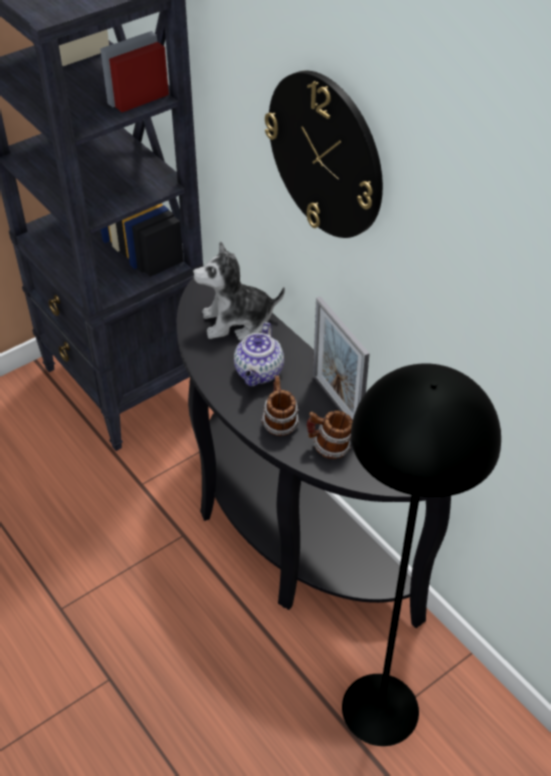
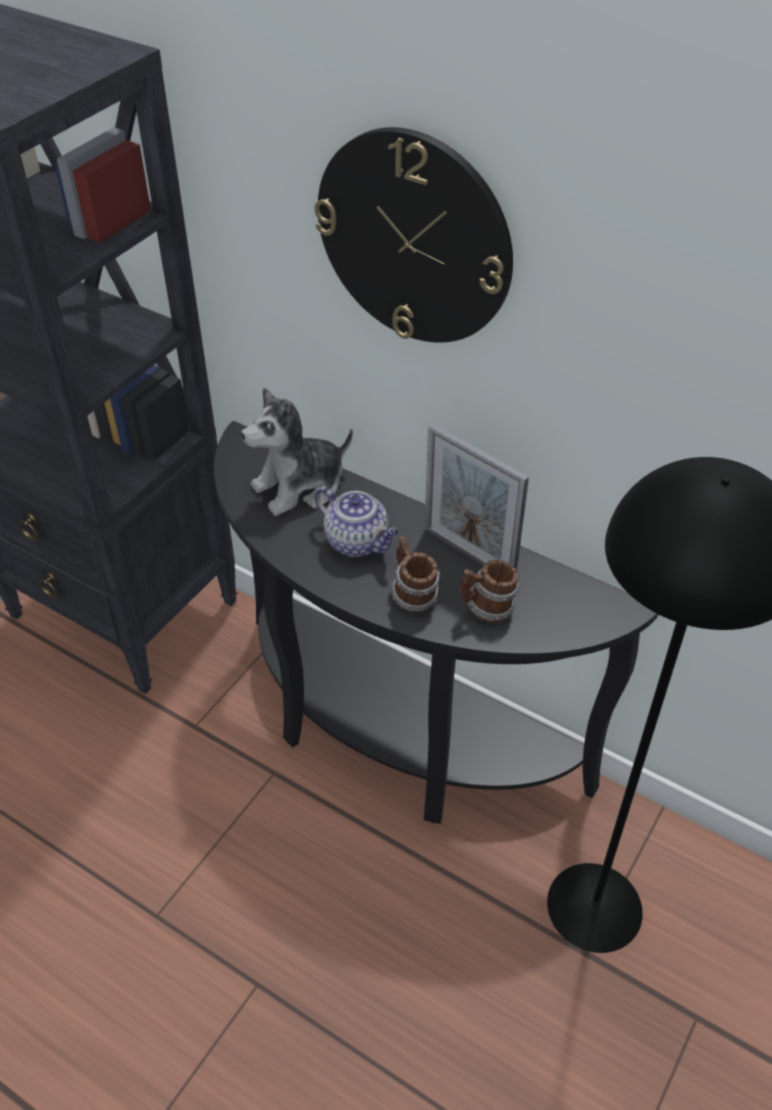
camera: 20 degrees left, 0 degrees up
(259, 373) = (358, 542): teapot -> teapot turned 45 degrees counterclockwise

